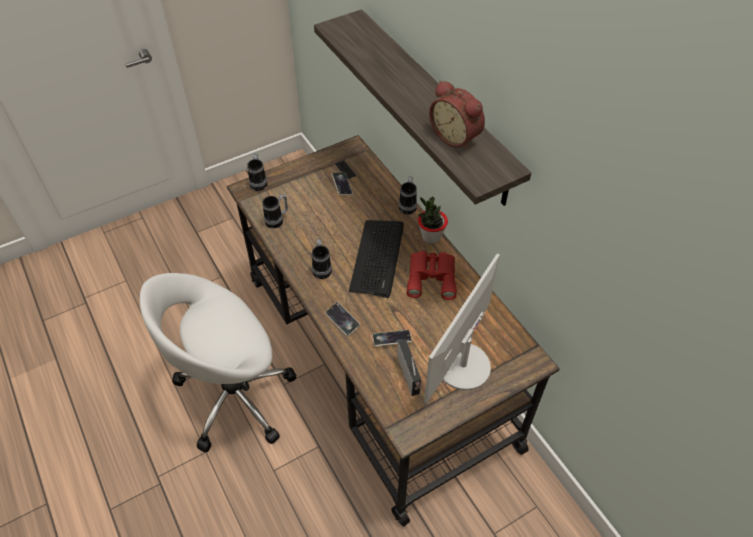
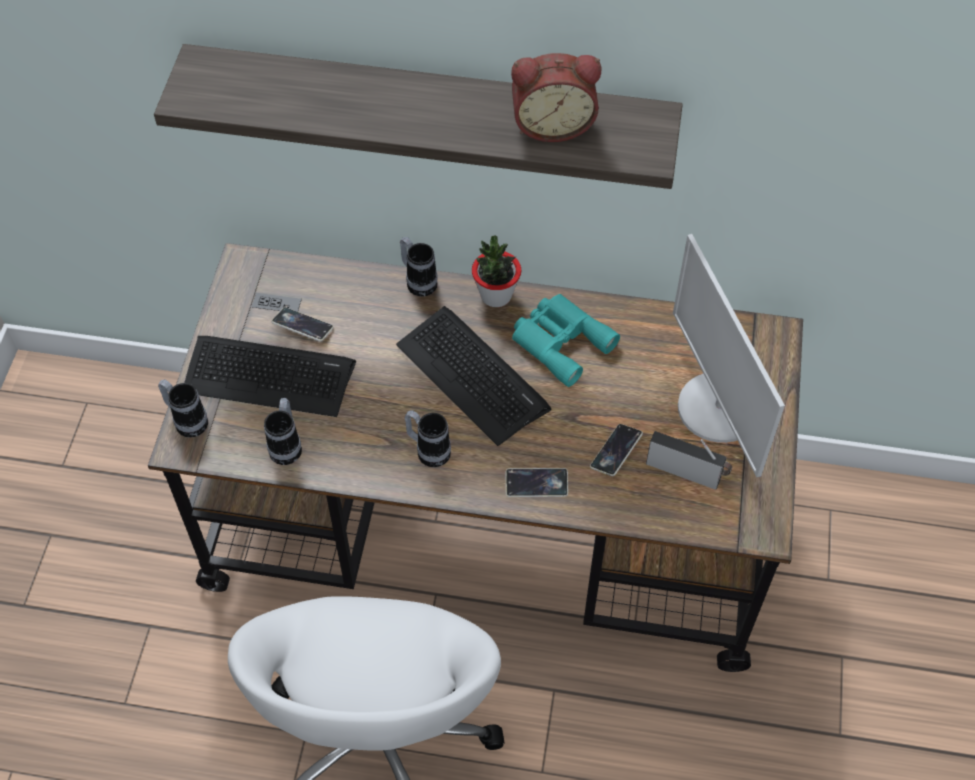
camera: 50 degrees left, 5 degrees up
(306, 192) = (268, 376): none -> keyboard
(432, 276) = (560, 341): red binoculars -> turquoise binoculars

